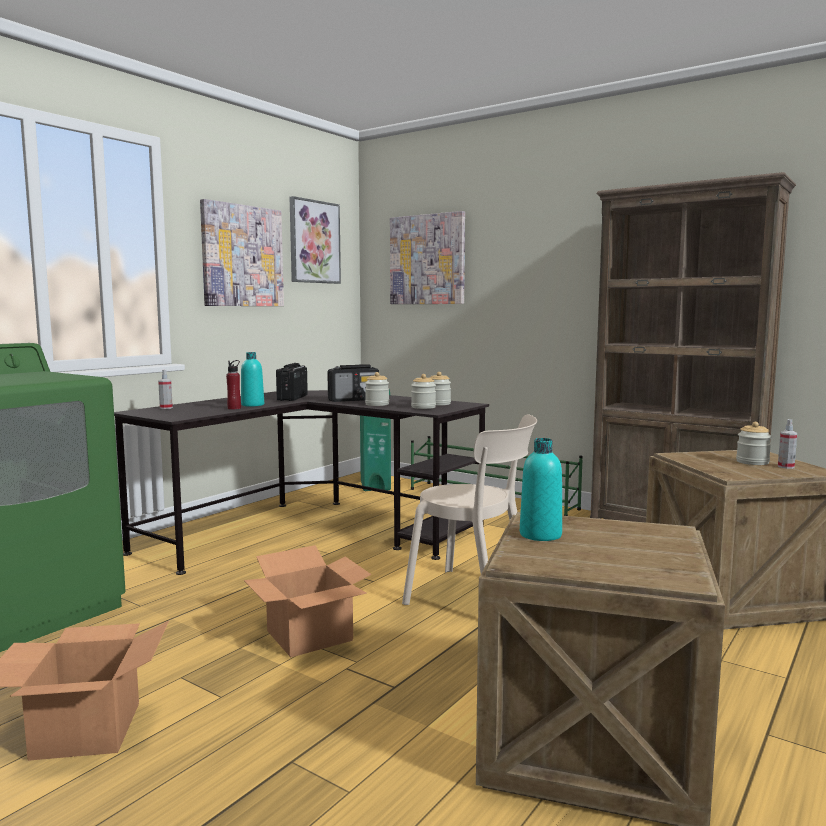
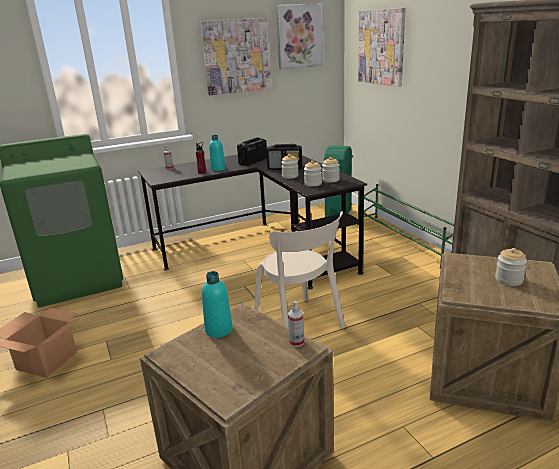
camera: 30 degrees right, 15 degrees up
(310, 635) = (185, 330): cardboard box -> none
(786, 467) = (529, 292): spray bottle -> spray bottle (296, 342)

